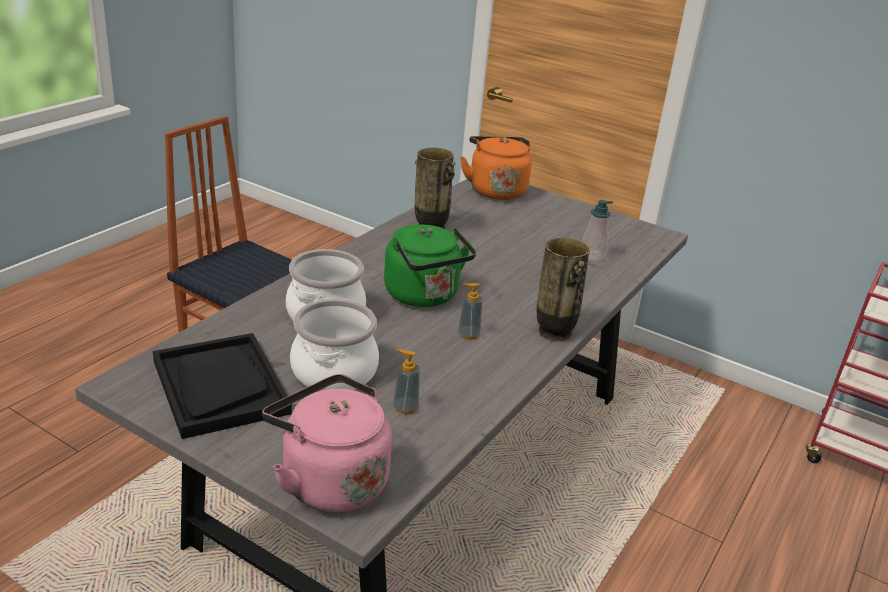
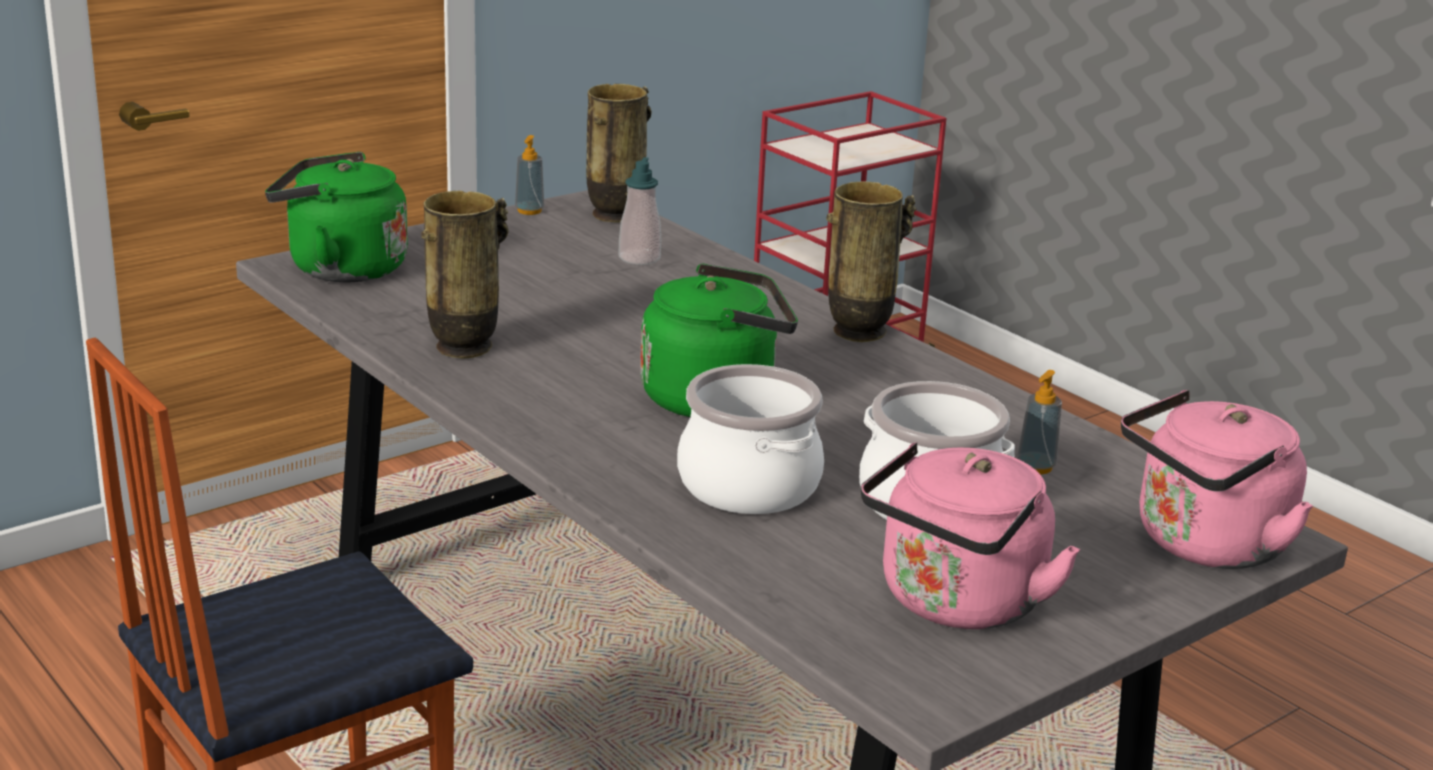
camera: 70 degrees left, 5 degrees down
(220, 387) = (956, 604): black tray -> pink kettle
(468, 334) = (847, 388): soap dispenser -> soap dispenser (529, 211)
(496, 190) = (340, 268): orange kettle -> green kettle
(647, 243) = (615, 215): none -> vase

